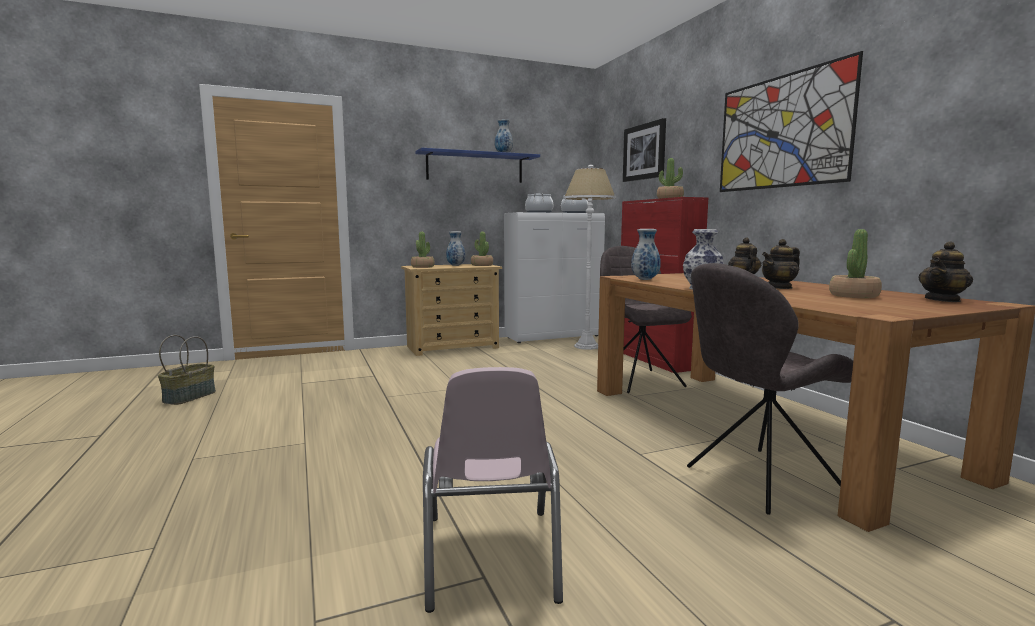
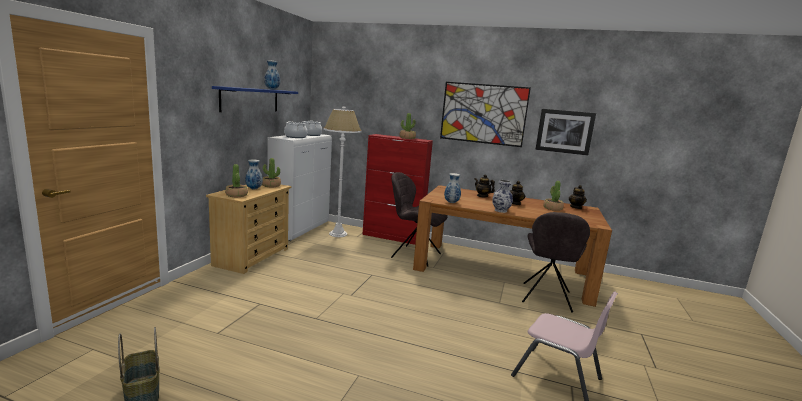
camera: 50 degrees left, 5 degrees up
(644, 152) = (372, 99): picture -> picture (564, 131)

